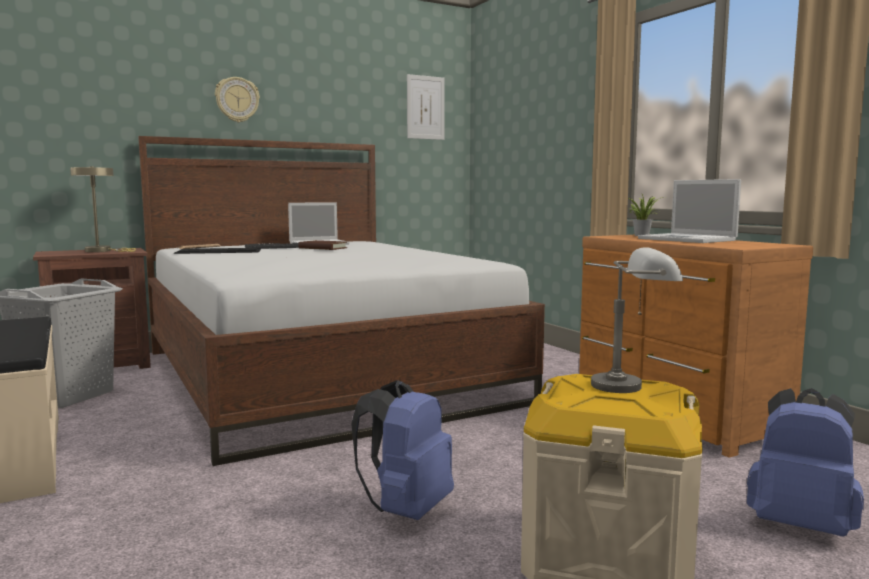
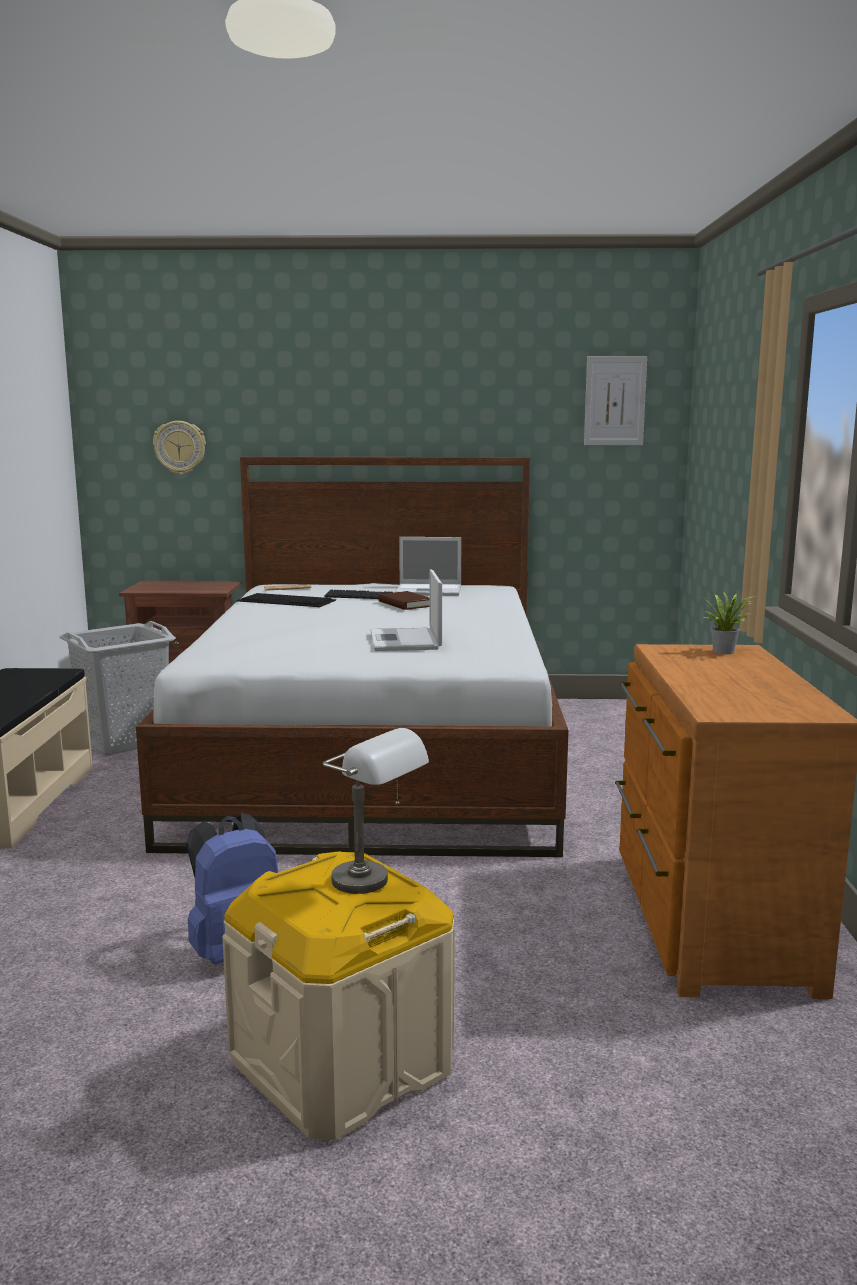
camera: 30 degrees right, 5 degrees up
(102, 251) = (193, 586): beige table lamp -> none
(237, 99) = (354, 407): wall clock -> wall clock (180, 447)
(688, 239) = (741, 675): laptop -> laptop (405, 641)
(800, 525) = (611, 1109): blue backpack -> none

